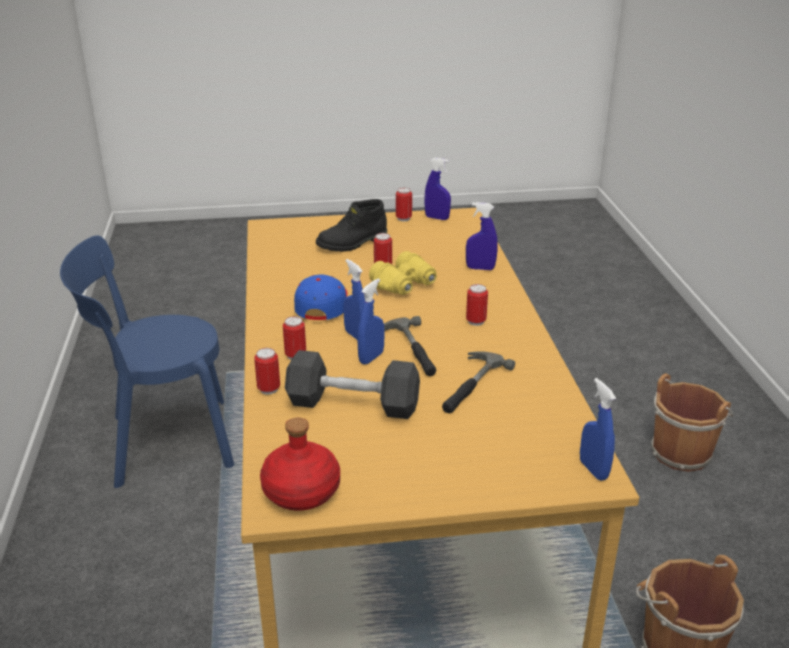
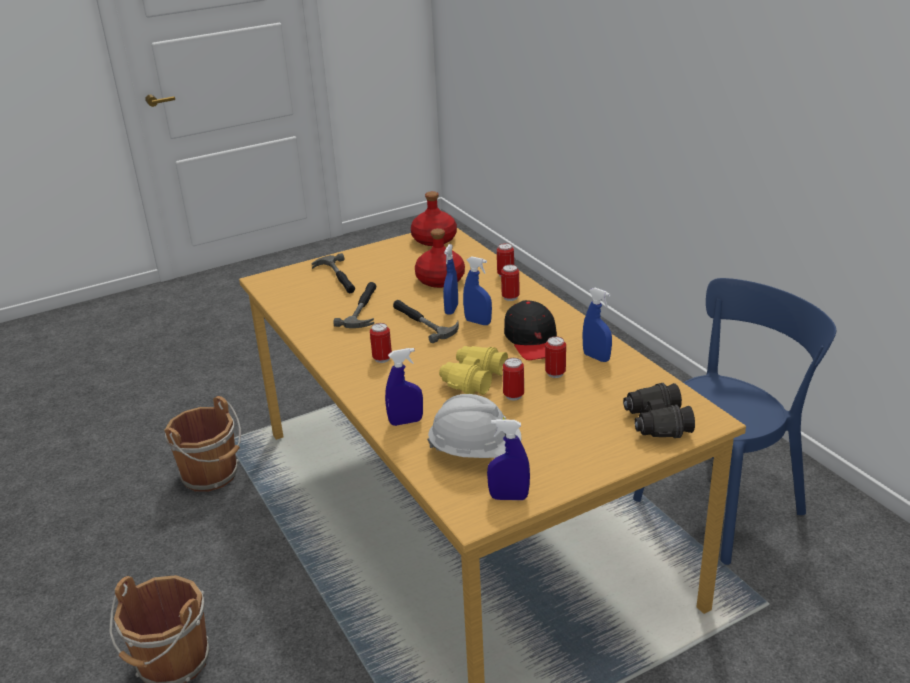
camera: 160 degrees right, 0 degrees up
(302, 231) = (656, 423): none -> black binoculars
(322, 304) = (533, 340): blue cap -> black cap
(352, 243) = (577, 420): black boot -> none
(353, 404) = (440, 280): grey dumbbell -> red bottle
(403, 218) = (553, 483): can -> can (555, 373)
(440, 241) = (475, 451): none -> white hard hat
(486, 449) = (337, 277): none -> hammer
(593, 470) = (267, 283): blue spray bottle -> blue spray bottle (596, 357)

